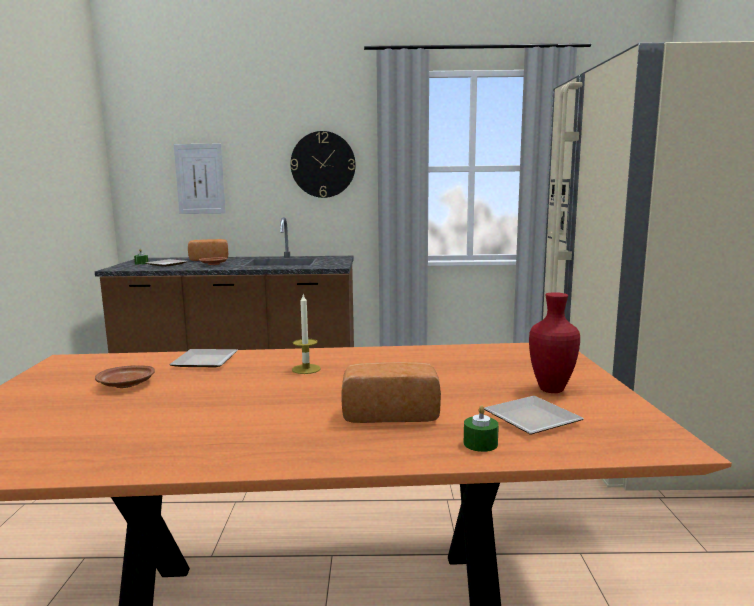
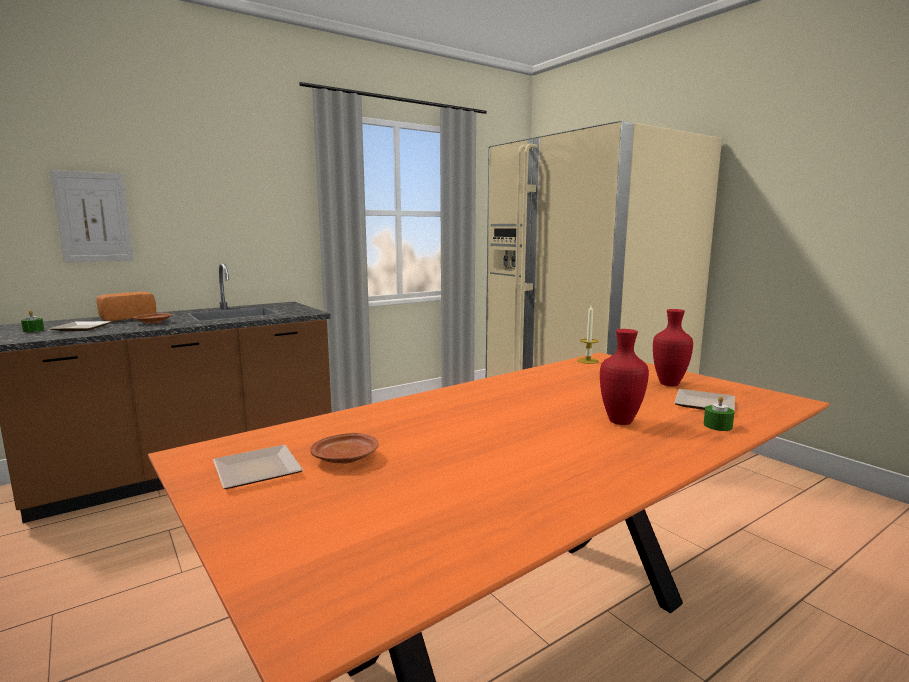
camera: 35 degrees left, 0 degrees up
(206, 362) = (371, 420): plate -> plate (260, 471)
(306, 369) = (479, 406): candle -> candle (588, 361)
(323, 164) = (254, 204): wall clock -> none
(390, 412) = (622, 421): bread -> red vase

